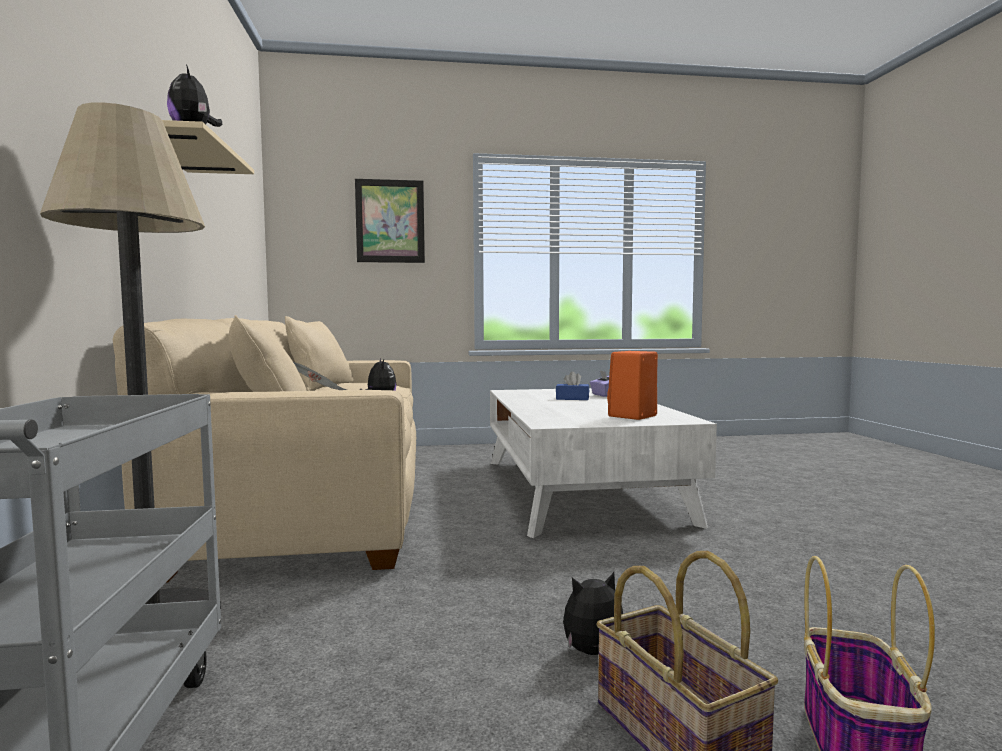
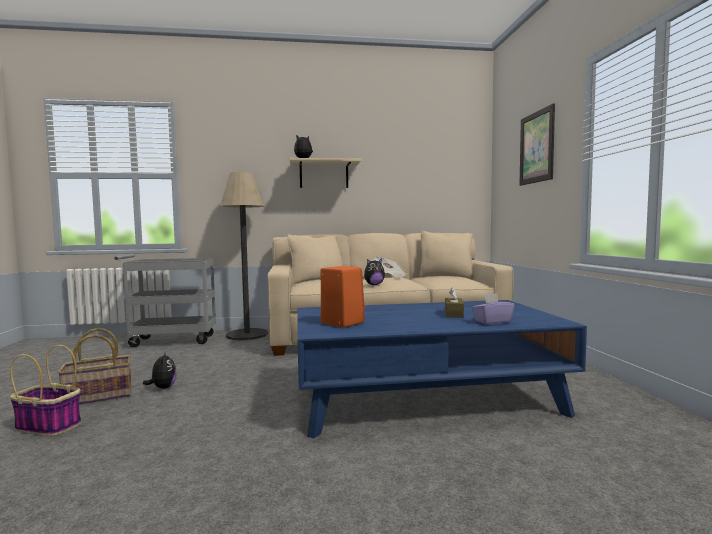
camera: 90 degrees right, 0 degrees up
(572, 398) = (454, 314): blue tissue box -> brown tissue box
(578, 488) = (425, 395): white coffee table -> blue coffee table

